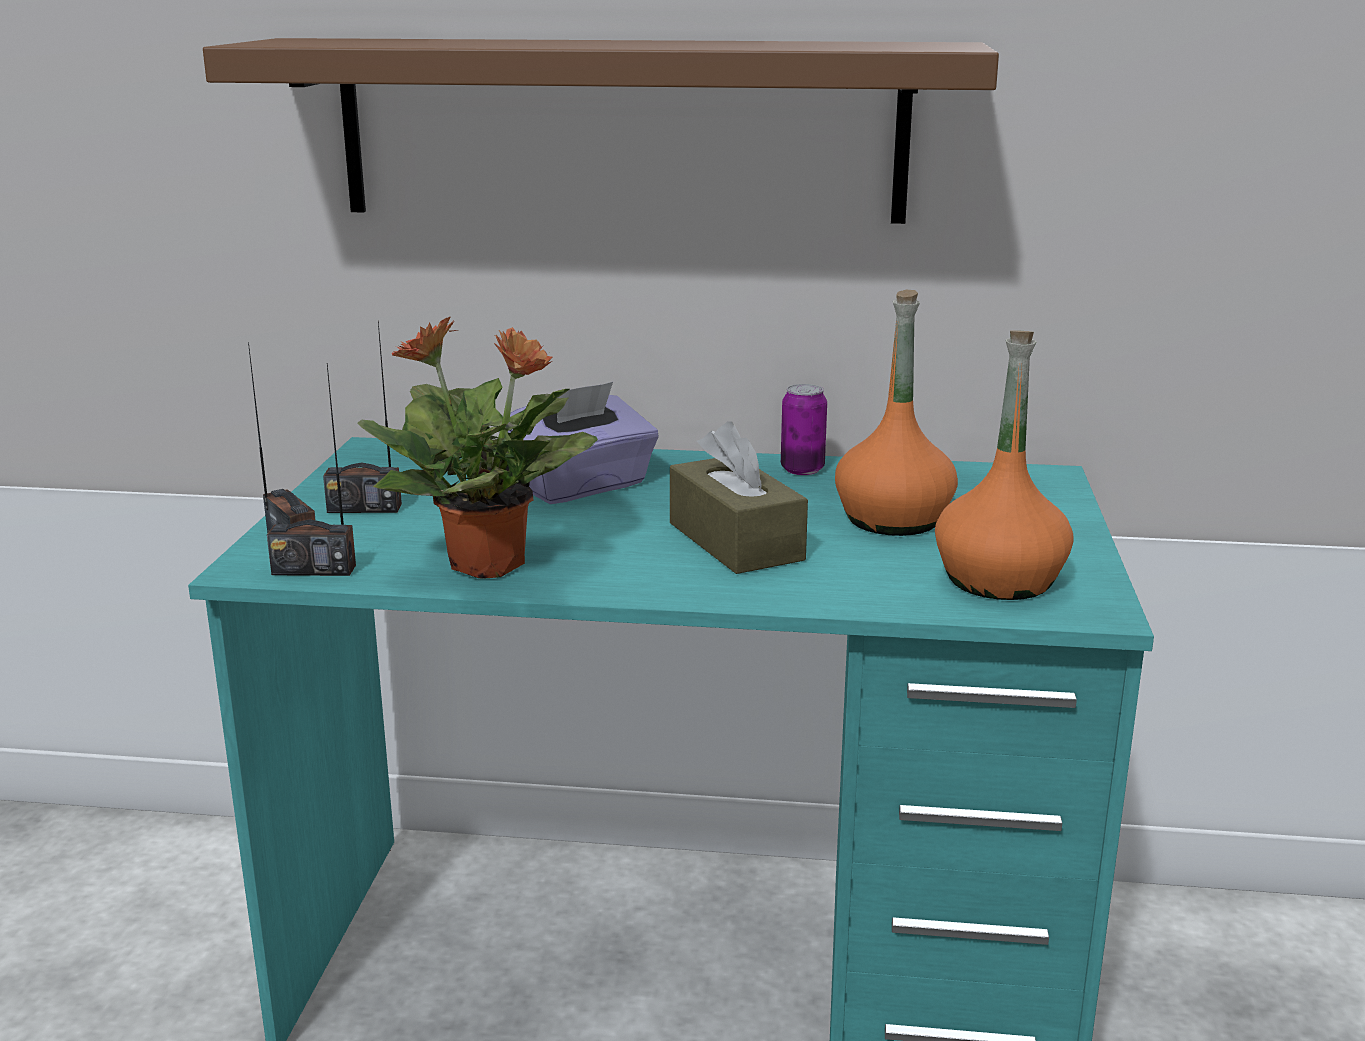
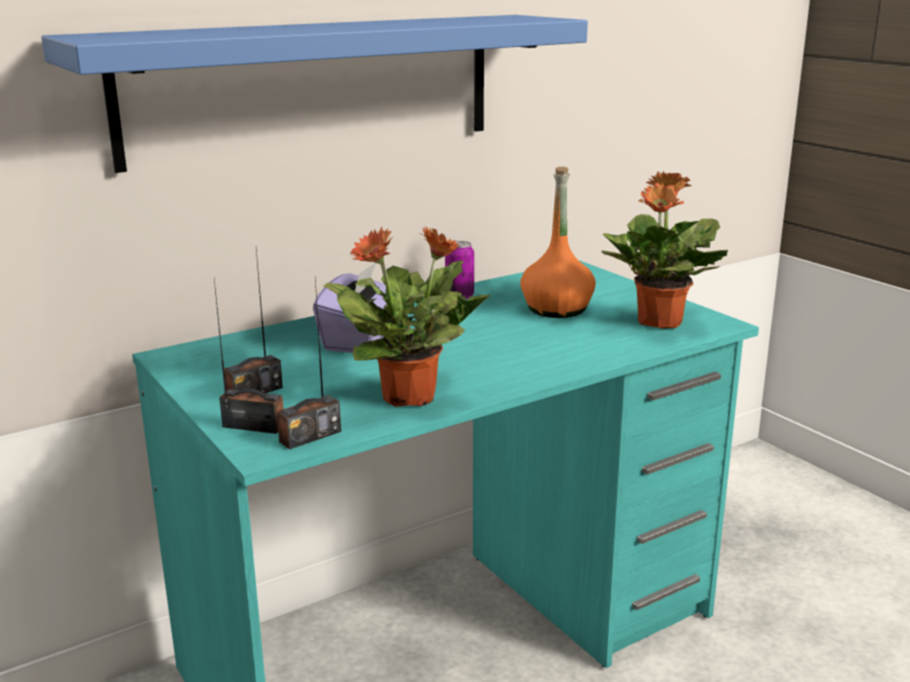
camera: 40 degrees left, 0 degrees up
(621, 130) = (313, 87): brown shelf -> blue shelf
(735, 541) = (509, 342): brown tissue box -> none
(998, 580) = (658, 322): orange bottle -> potted plant

